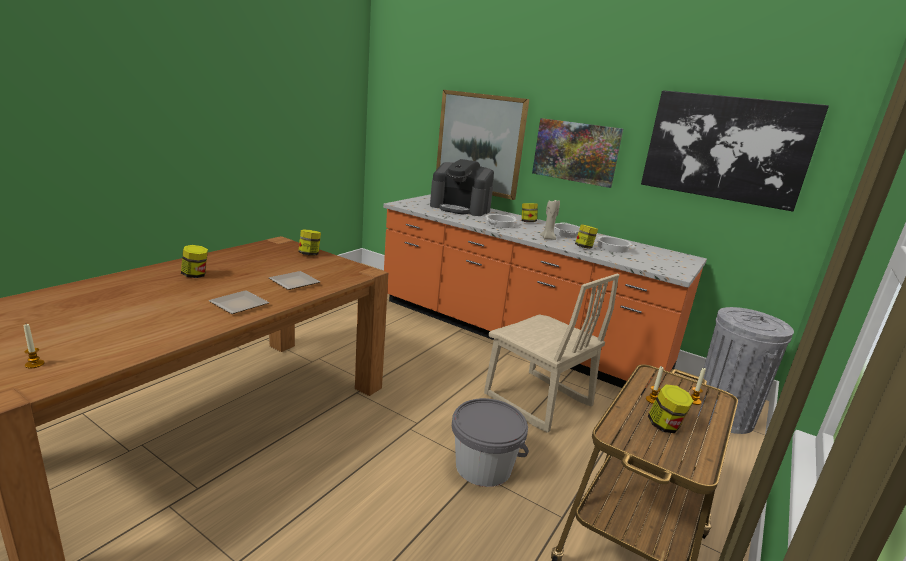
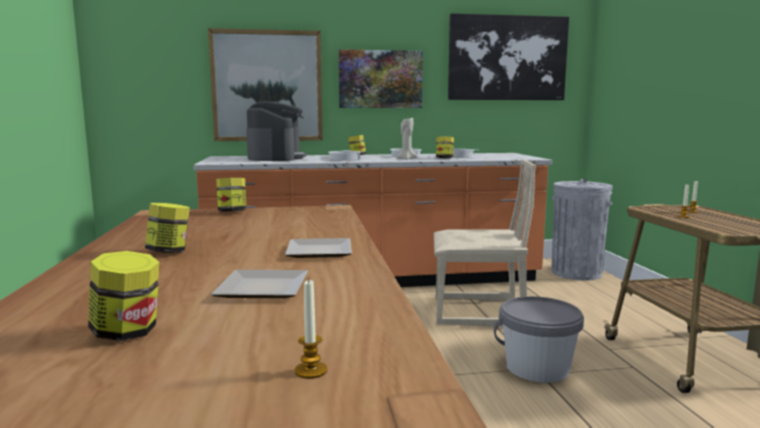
camera: 40 degrees left, 10 degrees down
(294, 283) = (304, 228): plate -> plate (265, 290)
(460, 208) = (276, 158): coffee machine -> coffee machine turned 75 degrees counterclockwise
(665, 426) = (723, 222): jar -> jar (127, 332)

